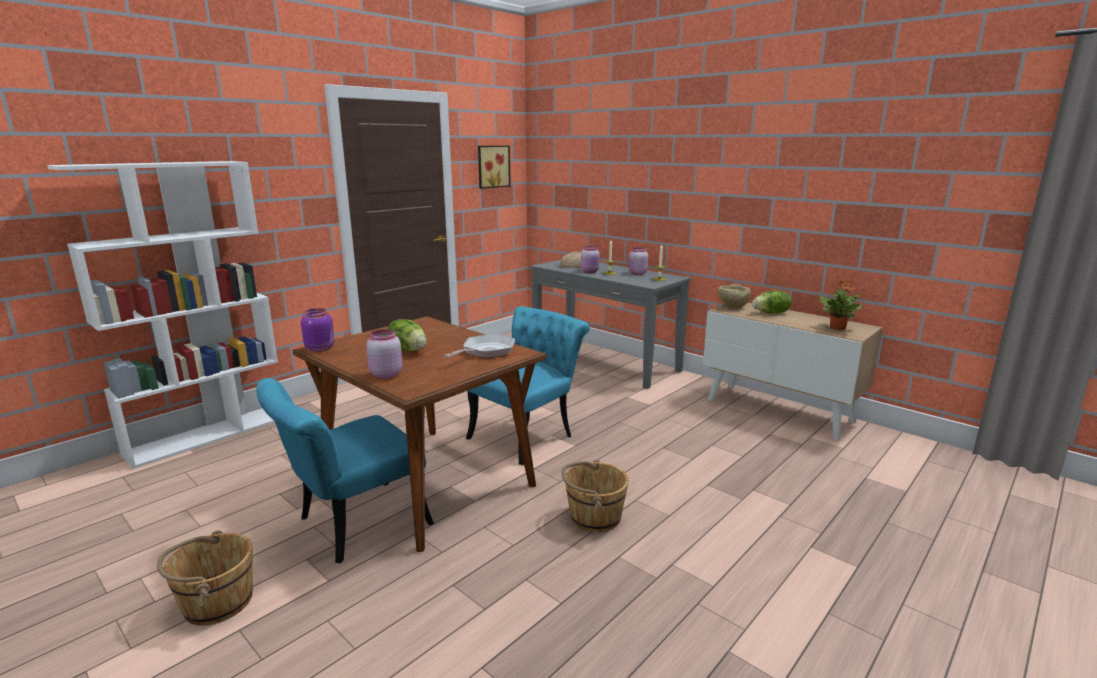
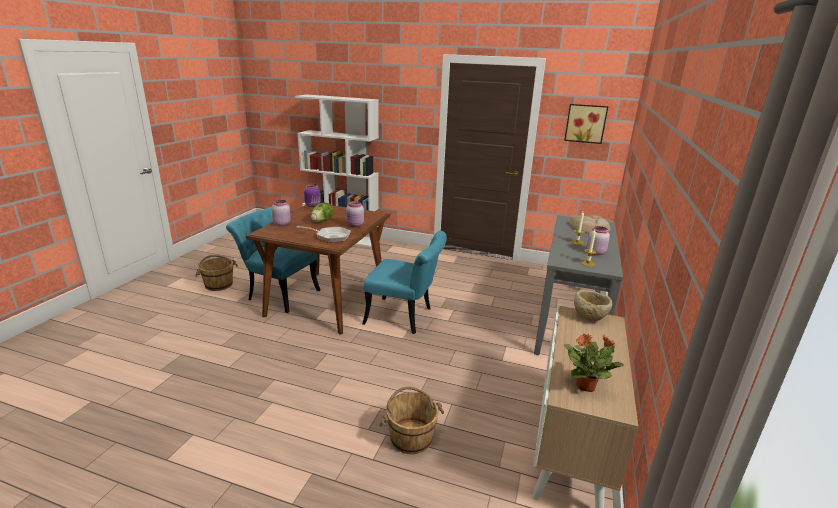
camera: 65 degrees right, 5 degrees up
(590, 272) = (570, 235): pink jar -> pink jar (355, 225)
(594, 516) = (314, 362): brown bucket -> brown bucket (411, 437)
(771, 313) = (595, 340): lettuce -> none

